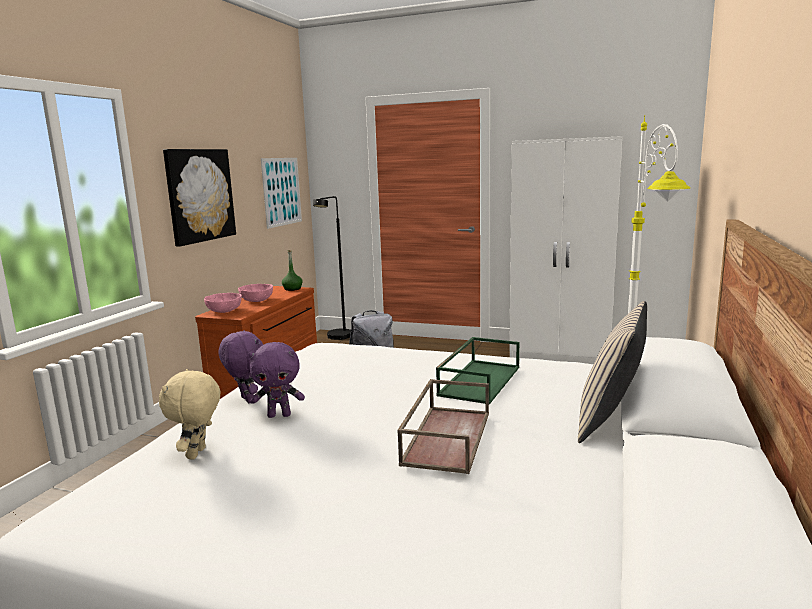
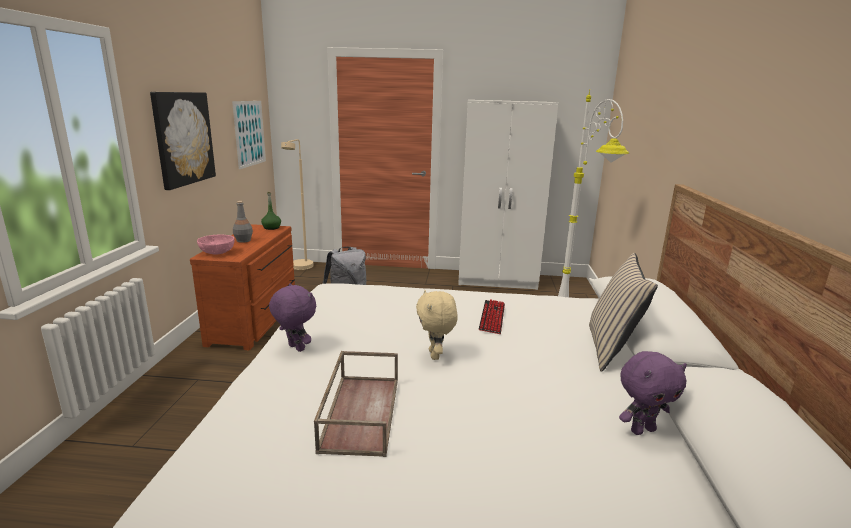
camera: 15 degrees left, 5 degrees up
(198, 454) = (281, 410): beige plush toy -> beige plush toy (435, 355)
(256, 300) = (243, 240): pink bowl -> grey bottle
(279, 415) = (336, 362): purple plush toy -> purple plush toy (642, 430)
(337, 338) = (300, 268): black floor lamp -> beige floor lamp
(446, 437) = (498, 374): brown tray -> brown tray (360, 412)
(479, 380) = (492, 317): green tray -> keyboard

